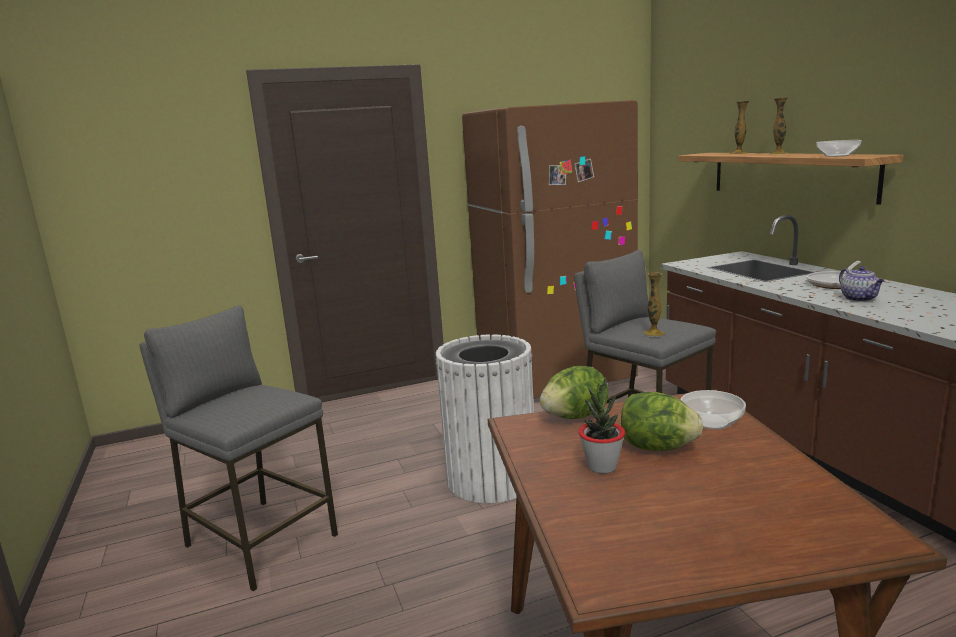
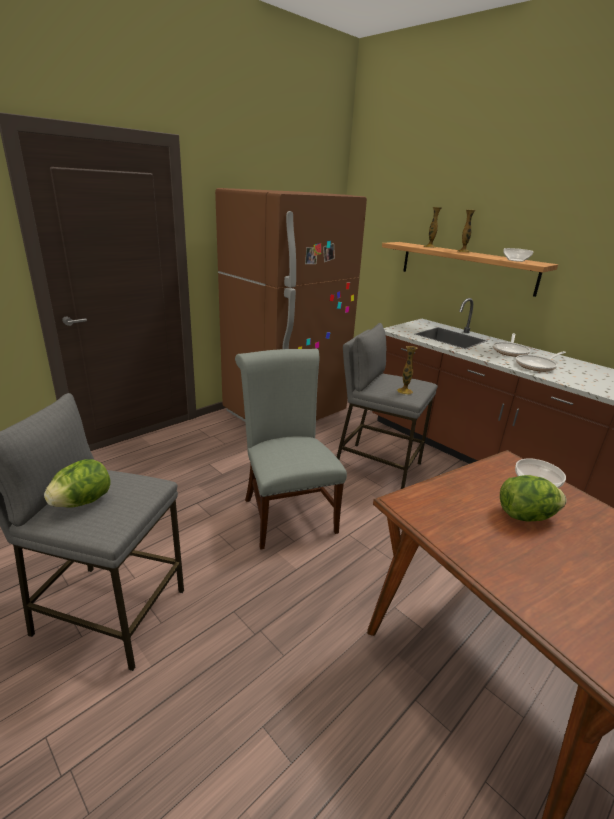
camera: 25 degrees left, 10 degrees up
(492, 478) = (286, 511): white trash can -> grey chair
(575, 417) = (441, 489): lettuce -> lettuce (83, 502)
(602, 466) = (507, 542): potted plant -> none
(859, 299) = (537, 366): teapot -> frying pan

